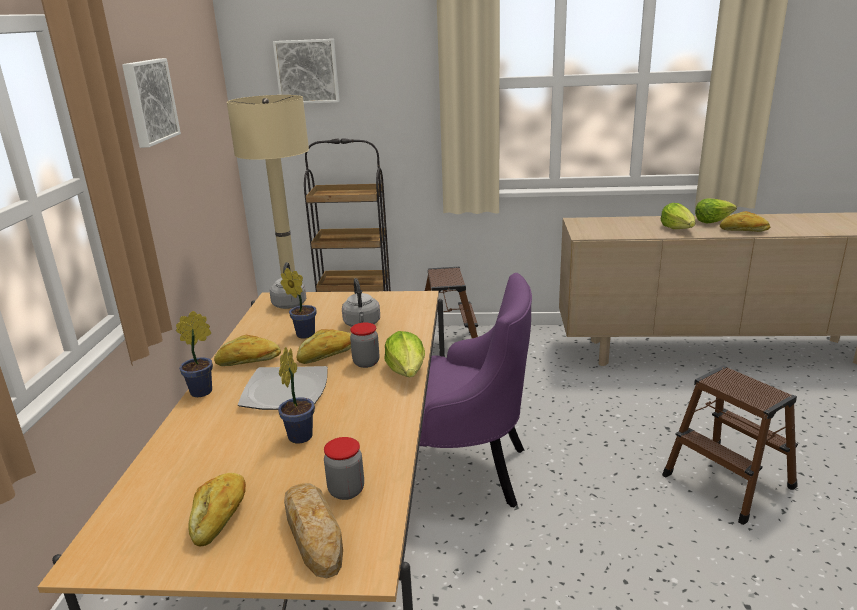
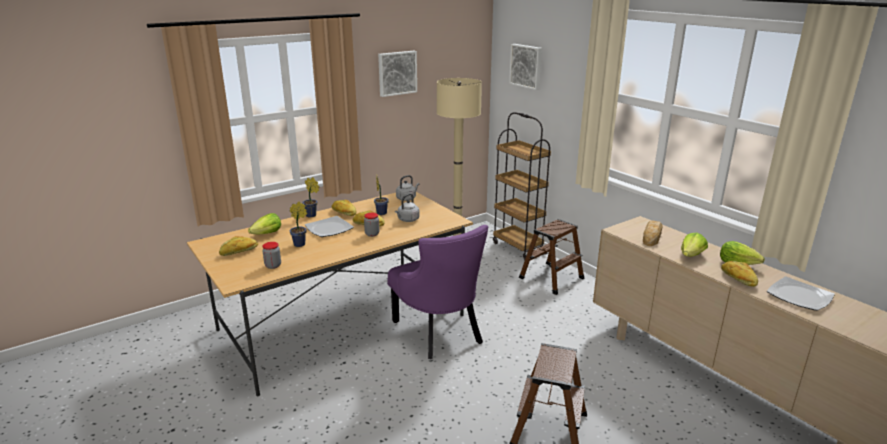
camera: 50 degrees right, 0 degrees up
(313, 533) = (244, 269): bread -> bread (652, 236)
(407, 371) = (375, 245): lettuce -> lettuce (267, 234)
(795, 224) = (799, 296): none -> plate

